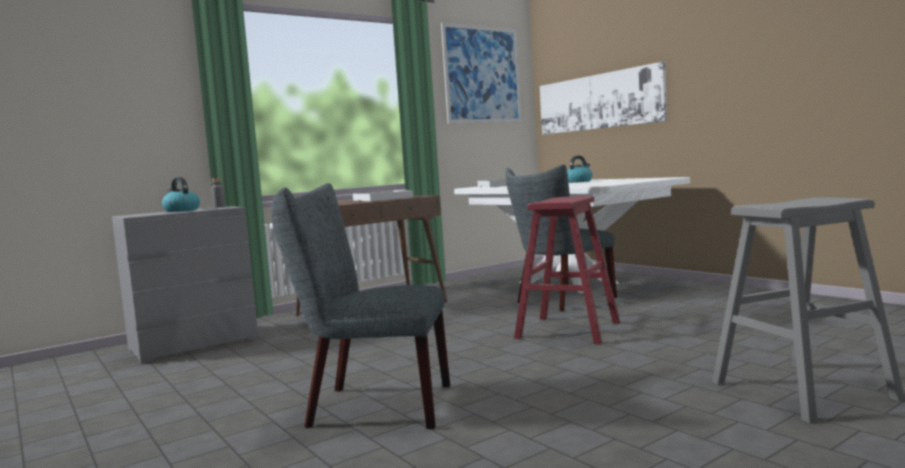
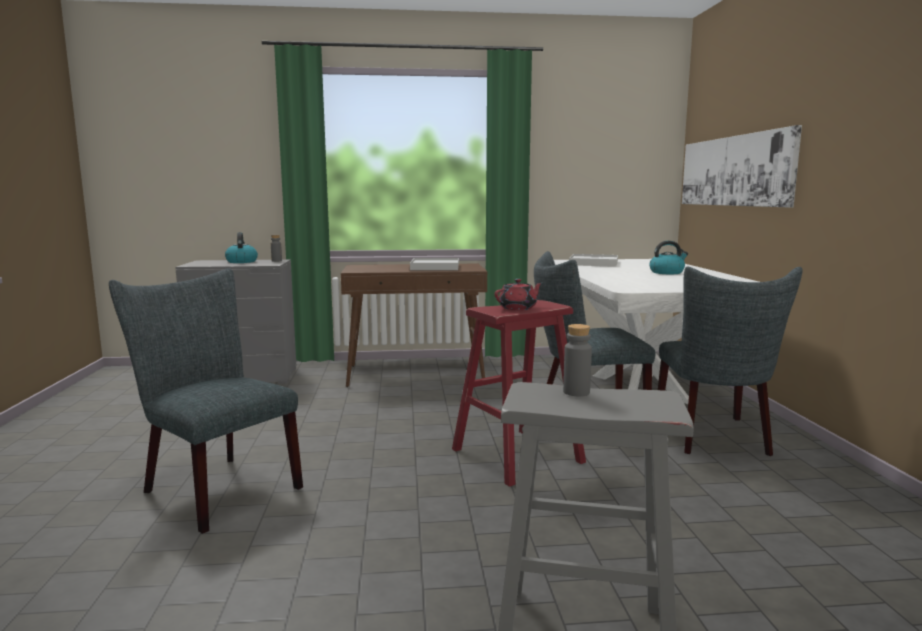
camera: 30 degrees right, 5 degrees up
(482, 75) = (608, 131): picture -> none
(564, 199) = (518, 308): none -> red teapot
(667, 294) = (714, 438): none -> grey chair
(780, 202) = (576, 392): none -> grey bottle

